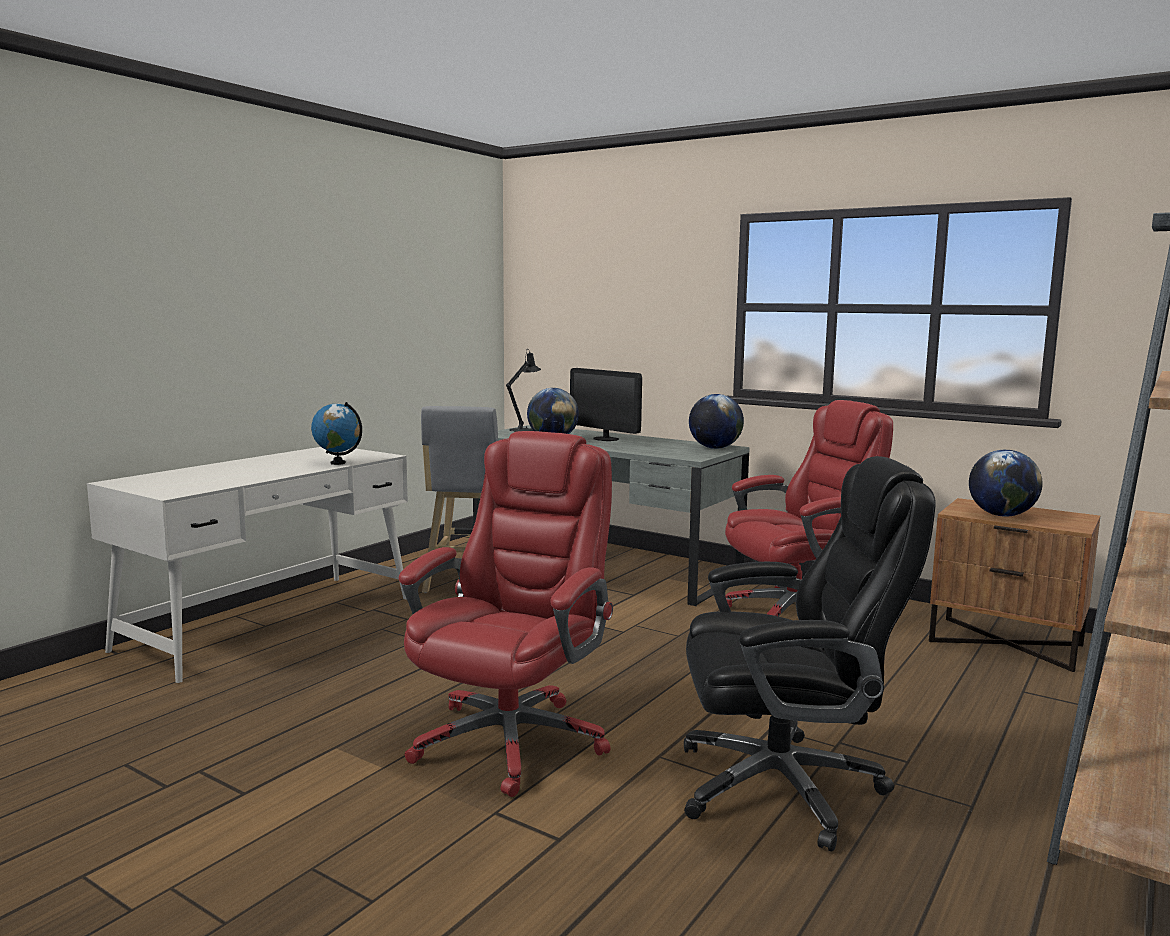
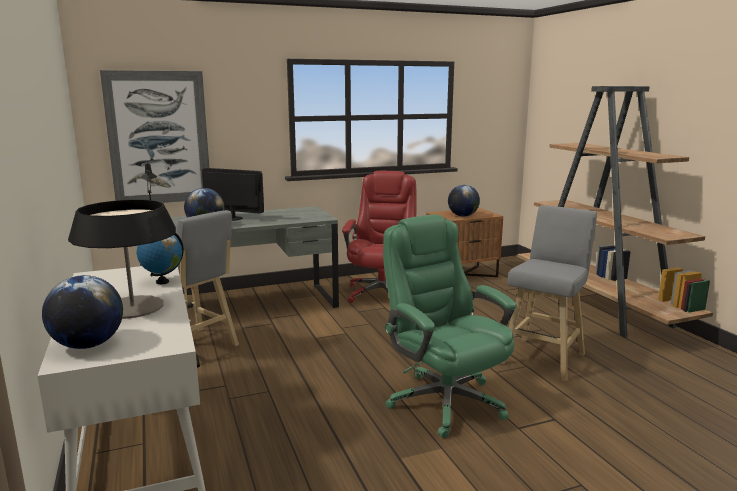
camera: 55 degrees left, 5 degrees up
(257, 470) = (132, 307): none -> table lamp
(512, 739) = (444, 401): red office chair -> green office chair
(577, 326) = (159, 138): none -> picture
(606, 439) = (233, 218): monitor -> monitor turned 150 degrees counterclockwise
(715, 448) = (308, 210): globe -> globe (88, 345)
(784, 786) = (544, 357): black office chair -> grey stool

